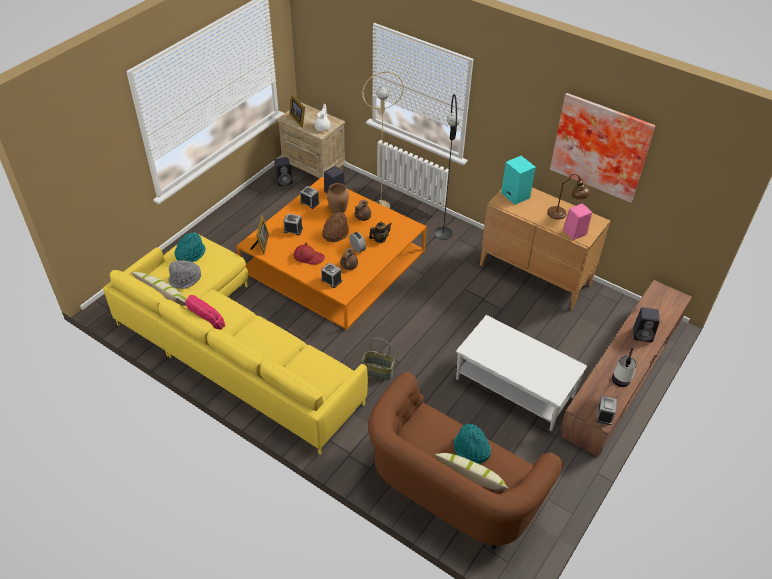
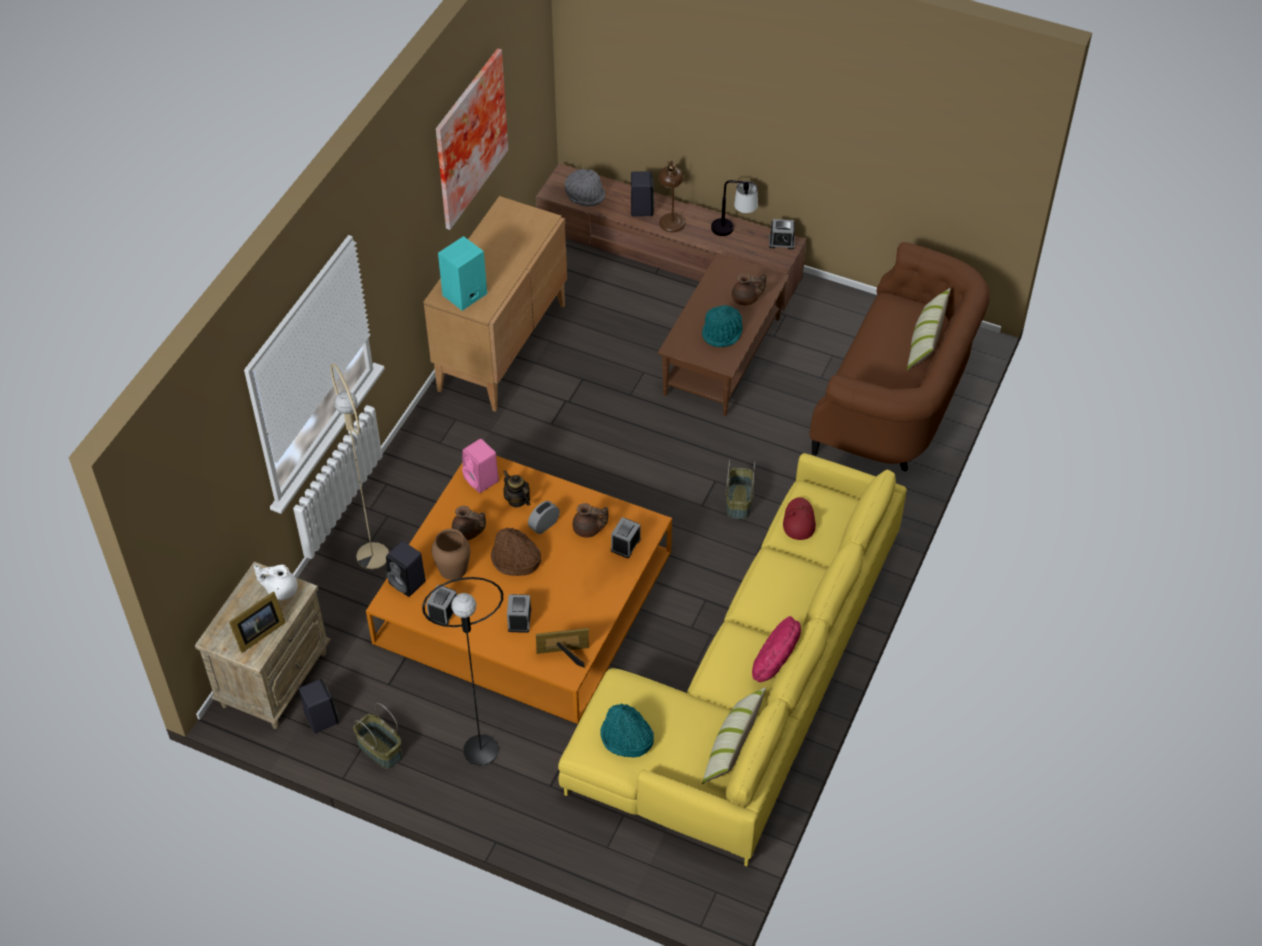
camera: 100 degrees left, 5 degrees up
(185, 279) = (687, 727): grey hat -> grey hat (585, 194)
(257, 198) = (379, 749): none -> basket
(308, 257) = (580, 584): red hat -> red hat (799, 521)
(443, 233) = (428, 463): black floor lamp -> black floor lamp (480, 750)
(471, 450) = (886, 344): turquoise hat -> turquoise hat (722, 333)
(514, 387) = (722, 357): white coffee table -> brown coffee table
(534, 373) = (746, 299): none -> brown teapot
(565, 213) = (495, 240): brown table lamp -> brown table lamp (671, 215)
(574, 233) = (535, 230): pink speaker -> pink speaker (482, 480)

